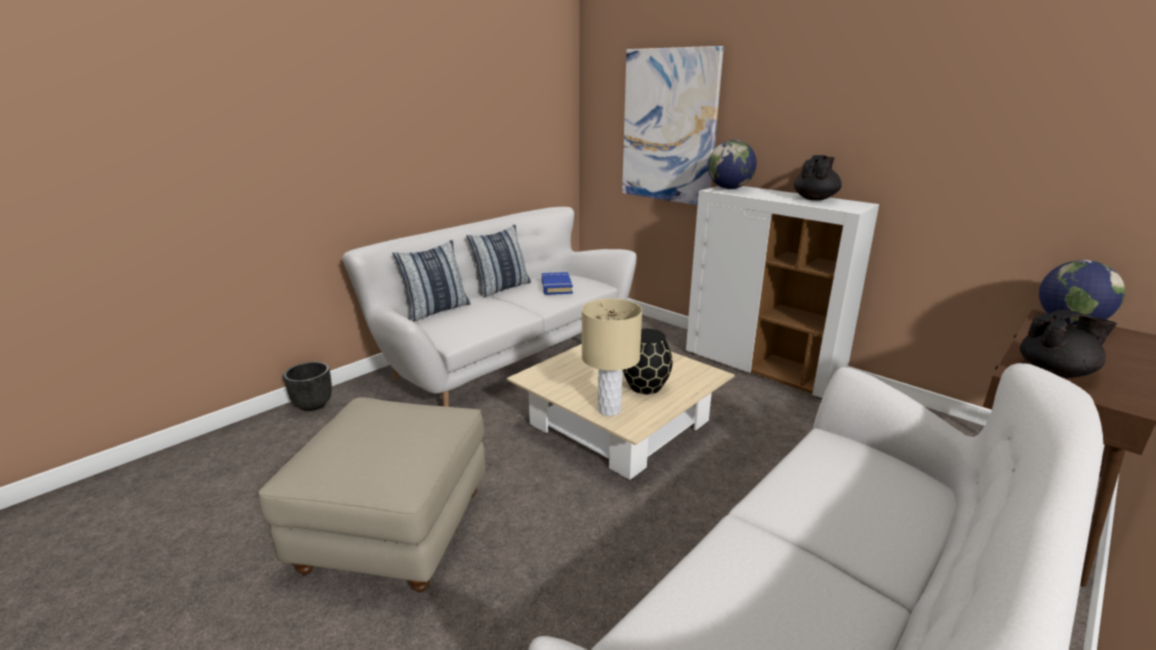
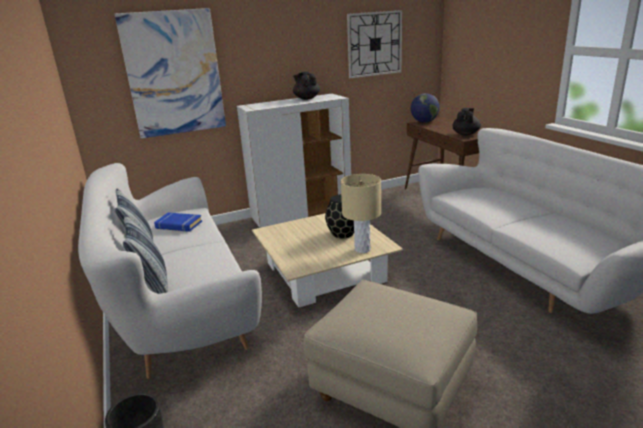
camera: 65 degrees left, 0 degrees up
(729, 188) = (253, 106): globe -> none
(1007, 130) = (374, 44): none -> wall clock

